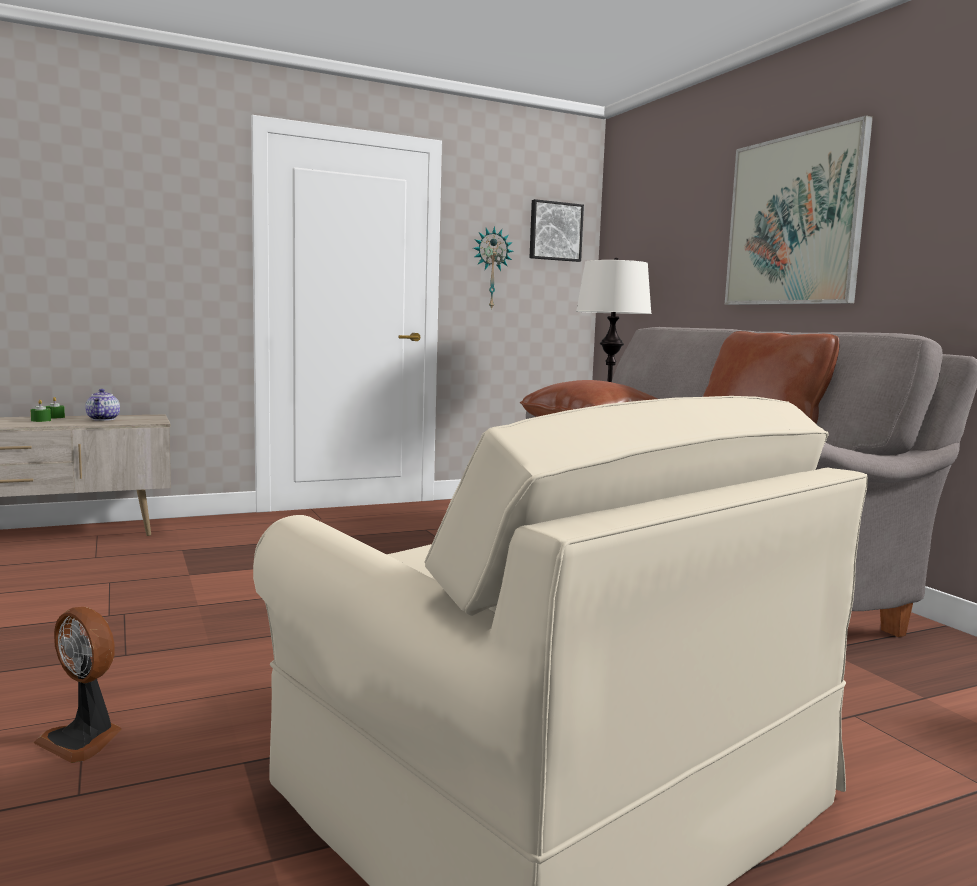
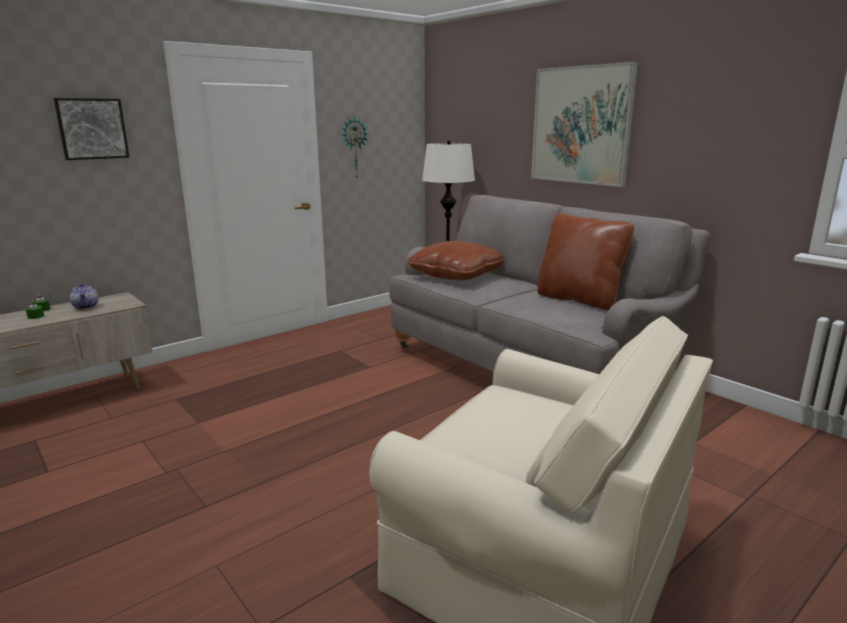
camera: 15 degrees left, 10 degrees up
(83, 739) = (231, 584): fan -> none
(555, 231) = (395, 115): picture -> picture (92, 129)

